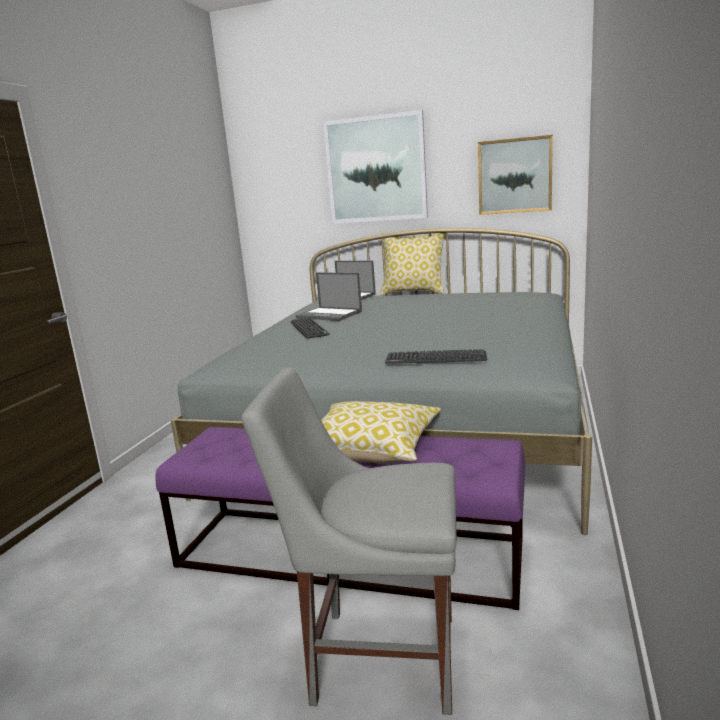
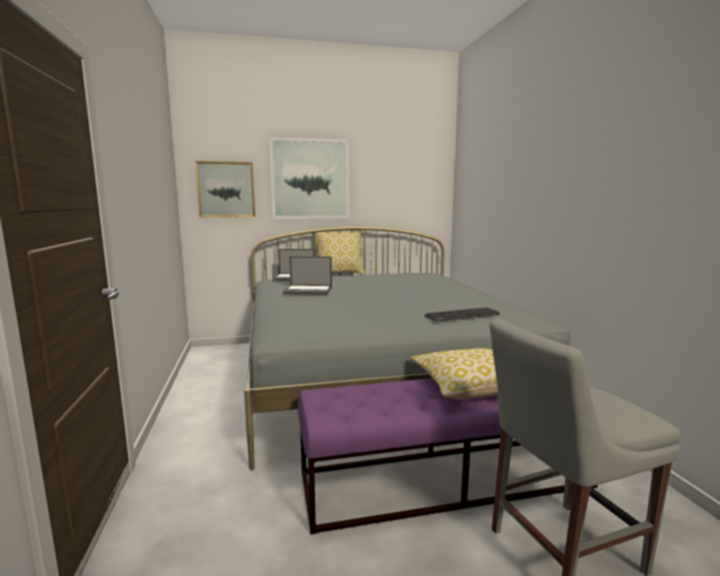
camera: 30 degrees left, 5 degrees down
(309, 328) = (313, 301): keyboard -> none
(514, 176) = (409, 193): picture -> picture (226, 189)

